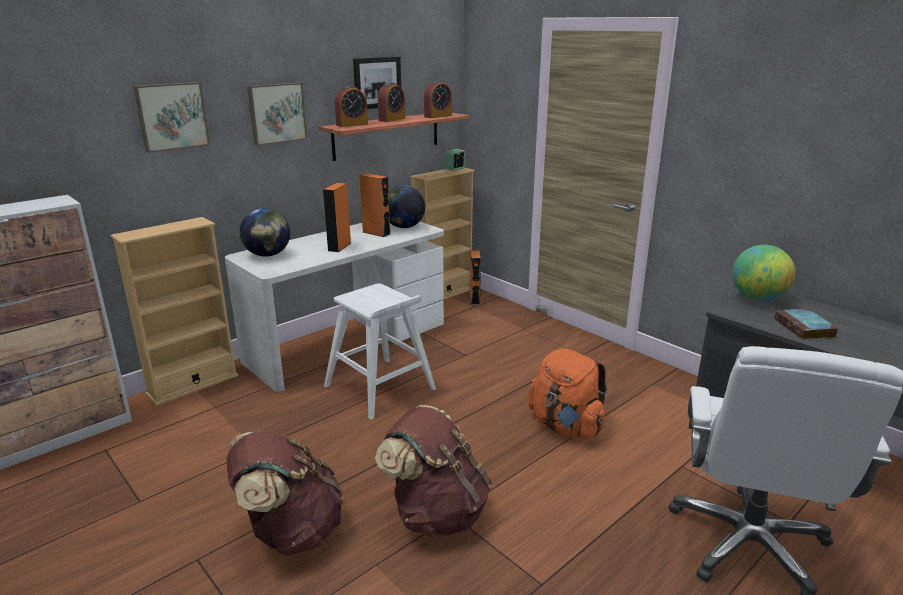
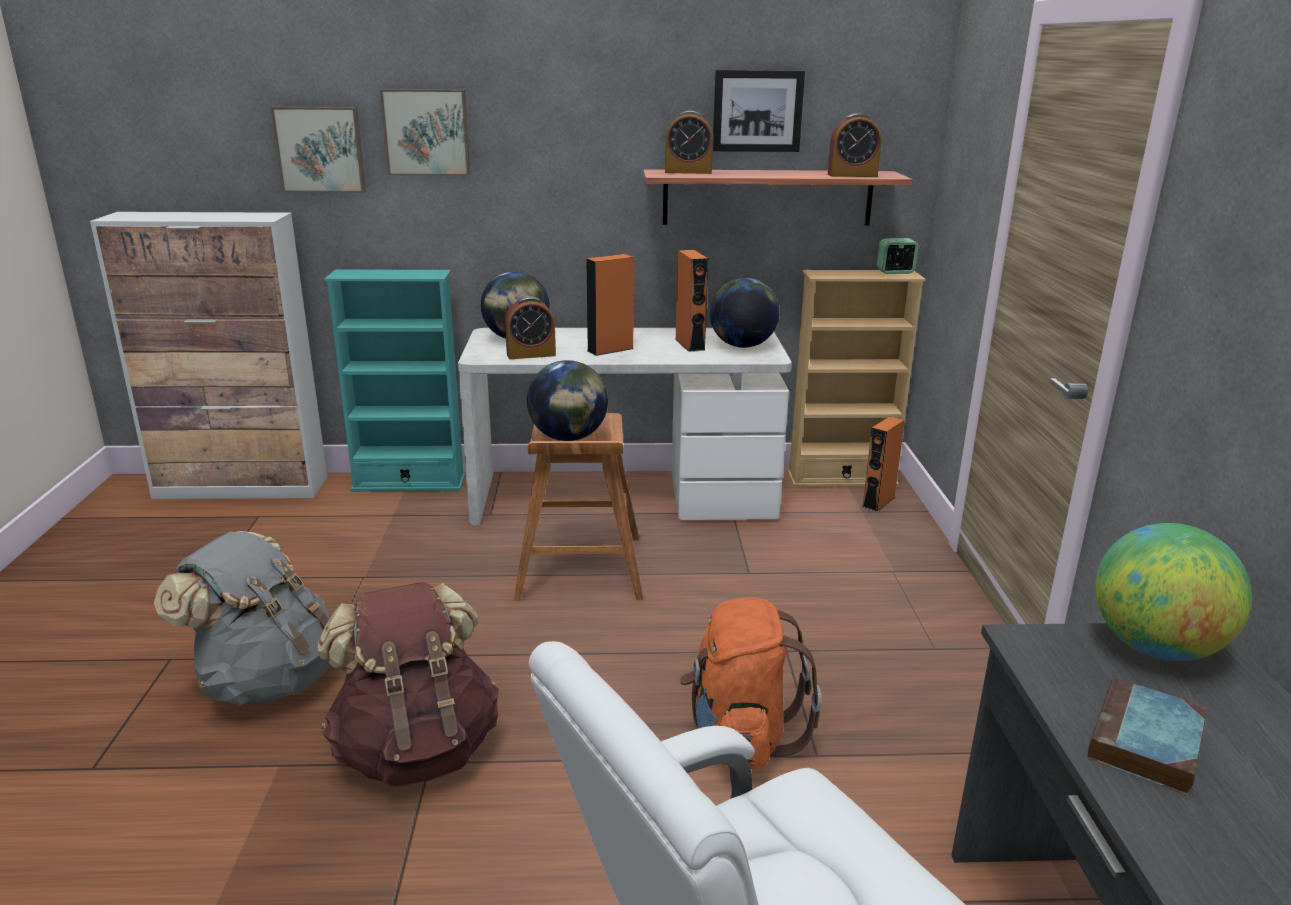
camera: 40 degrees right, 0 degrees up
(193, 385) = (409, 483): beige bookcase -> turquoise bookcase
(276, 113) = (576, 143): picture -> picture (320, 149)
(290, 531) = (267, 679): brown backpack -> grey backpack
(378, 304) = (568, 438): none -> globe
(380, 388) = (579, 568): white stool -> brown stool
(392, 119) = (767, 172): alarm clock -> alarm clock (531, 354)

